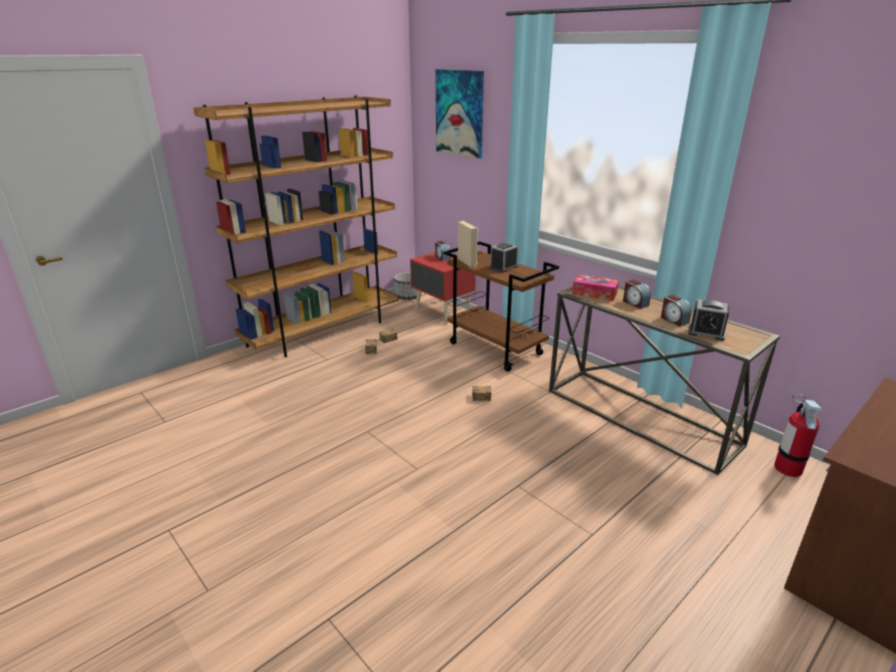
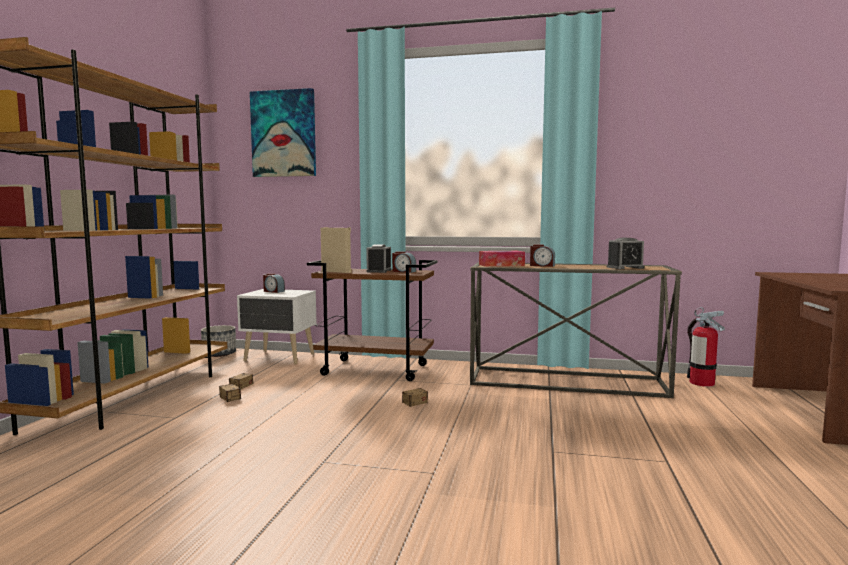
camera: 35 degrees left, 20 degrees down
(442, 313) = (280, 358): red nightstand -> white nightstand
(673, 320) = (589, 267): alarm clock -> alarm clock (403, 271)

